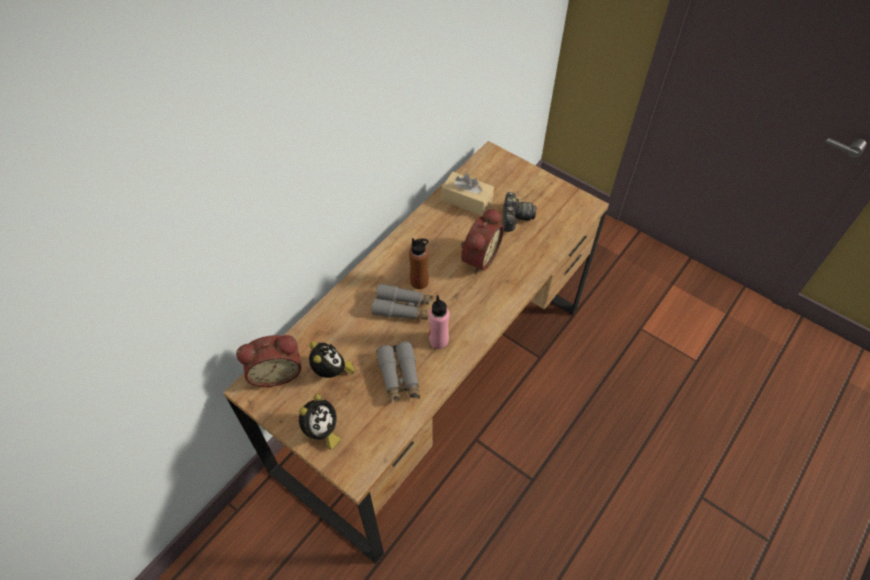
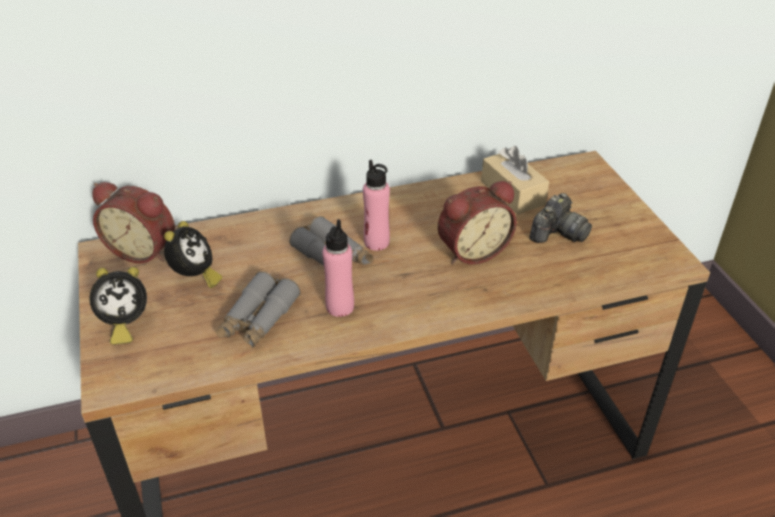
camera: 35 degrees right, 15 degrees down
(419, 282) = (376, 242): brown bottle -> pink bottle

